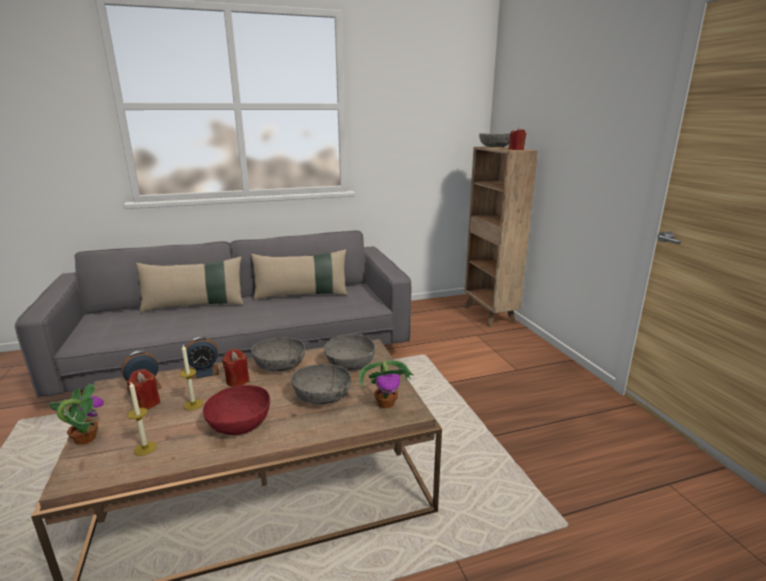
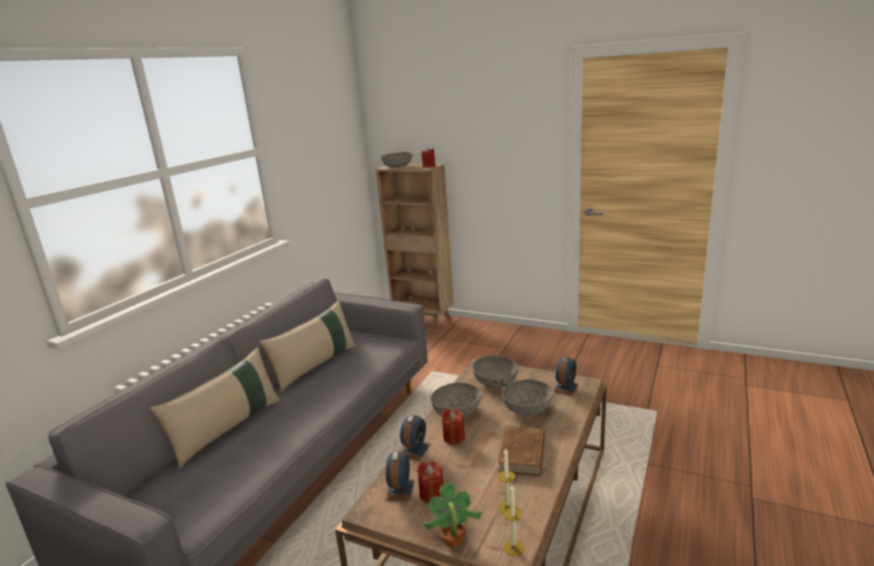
camera: 45 degrees left, 0 degrees up
(193, 404) = (466, 469): candle -> candle (513, 547)
(239, 424) = (523, 454): red bowl -> brown book
(386, 403) = (565, 388): potted plant -> alarm clock

